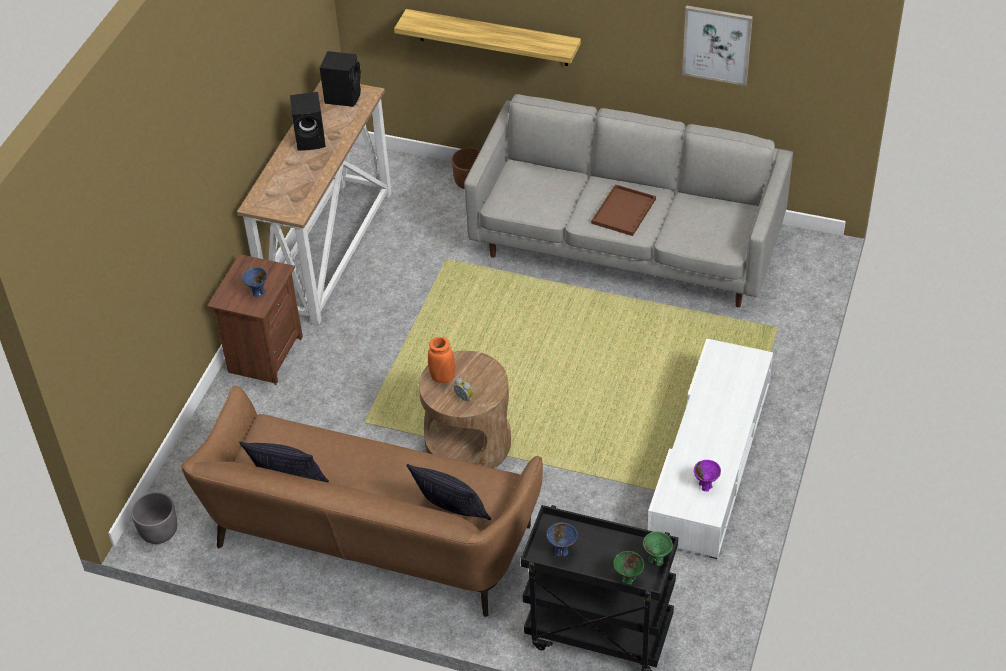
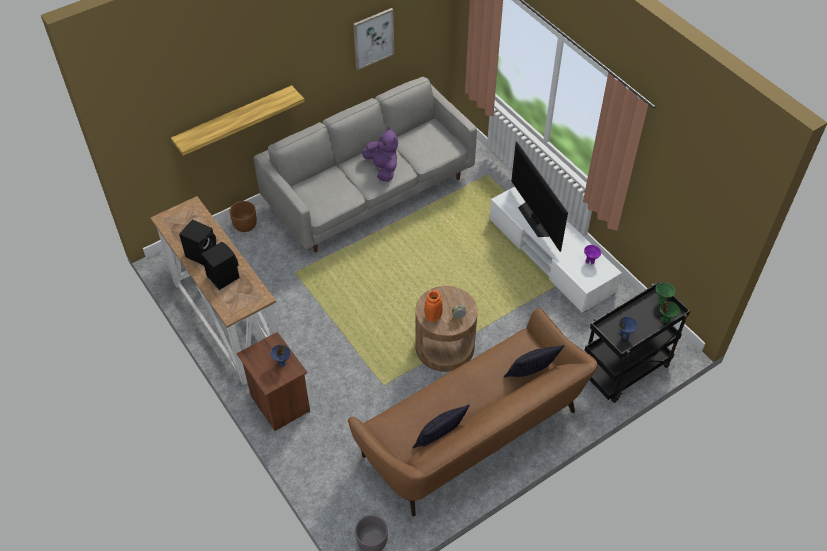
camera: 55 degrees left, 5 degrees up
(343, 96) = (181, 217): black speaker -> black speaker (223, 276)
(623, 212) = (383, 168): brown tray -> purple plush toy
(718, 397) = (536, 219): none -> television

